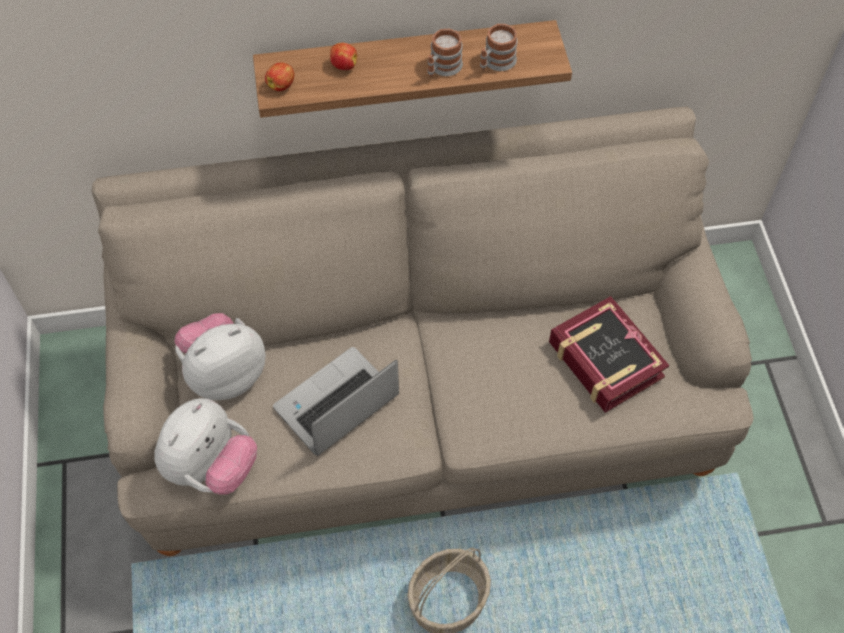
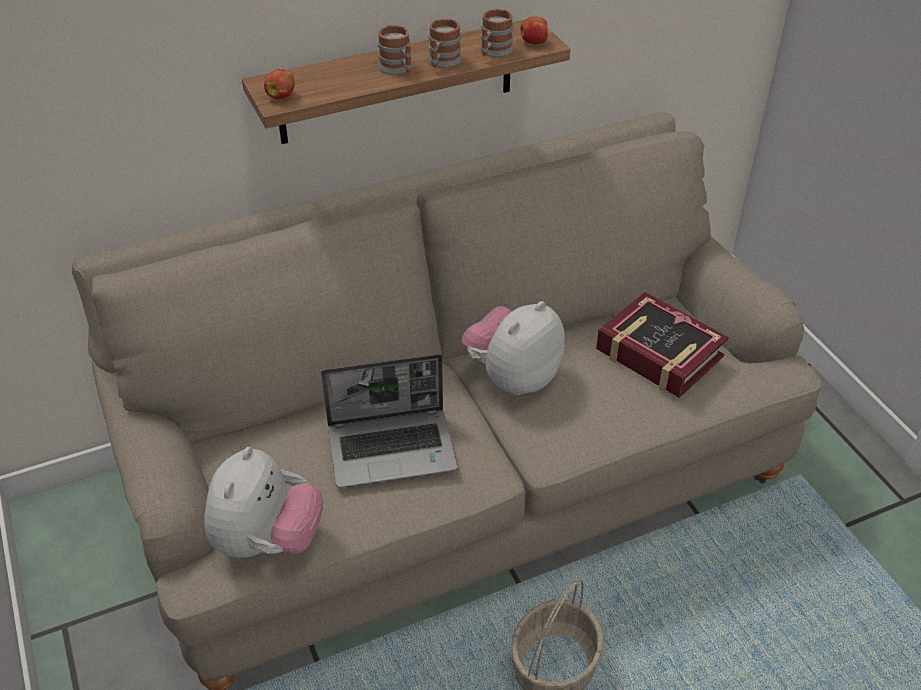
camera: 15 degrees left, 15 degrees down
(224, 373) = (256, 446): plush toy -> plush toy (513, 377)
(336, 404) = (393, 448): laptop -> laptop turned 135 degrees counterclockwise
(343, 65) = (340, 73): apple -> apple (533, 42)
(398, 69) = (398, 69): none -> mug

